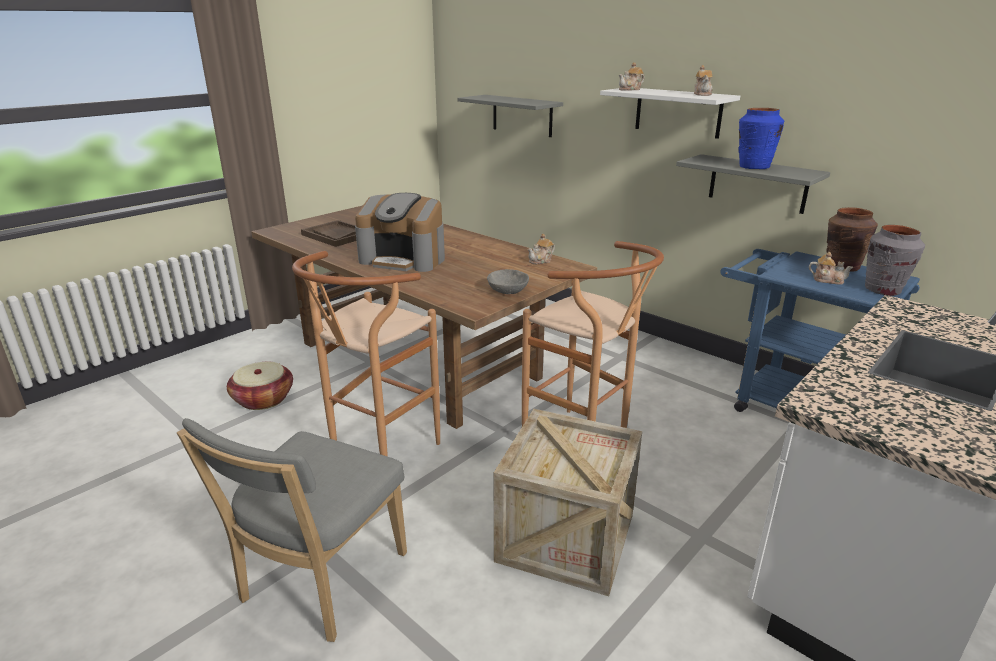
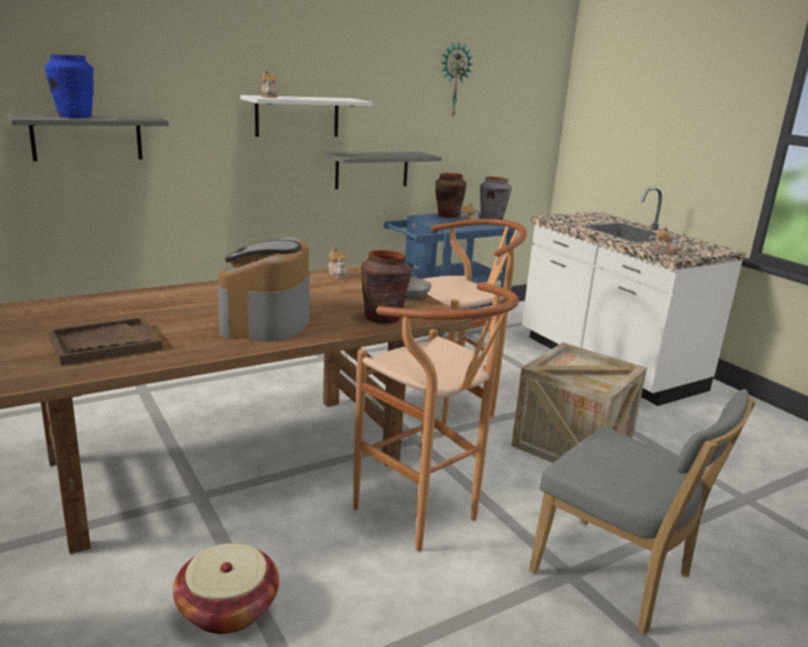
camera: 75 degrees left, 5 degrees down
(404, 259) = (267, 321): coffee machine -> coffee machine turned 150 degrees clockwise
(441, 289) = (383, 318): none -> brown vase
(702, 94) = (334, 98): teapot -> teapot (664, 252)
(753, 167) = (388, 155): blue vase -> blue vase (74, 117)
(910, 76) = (454, 80): none -> wall clock

